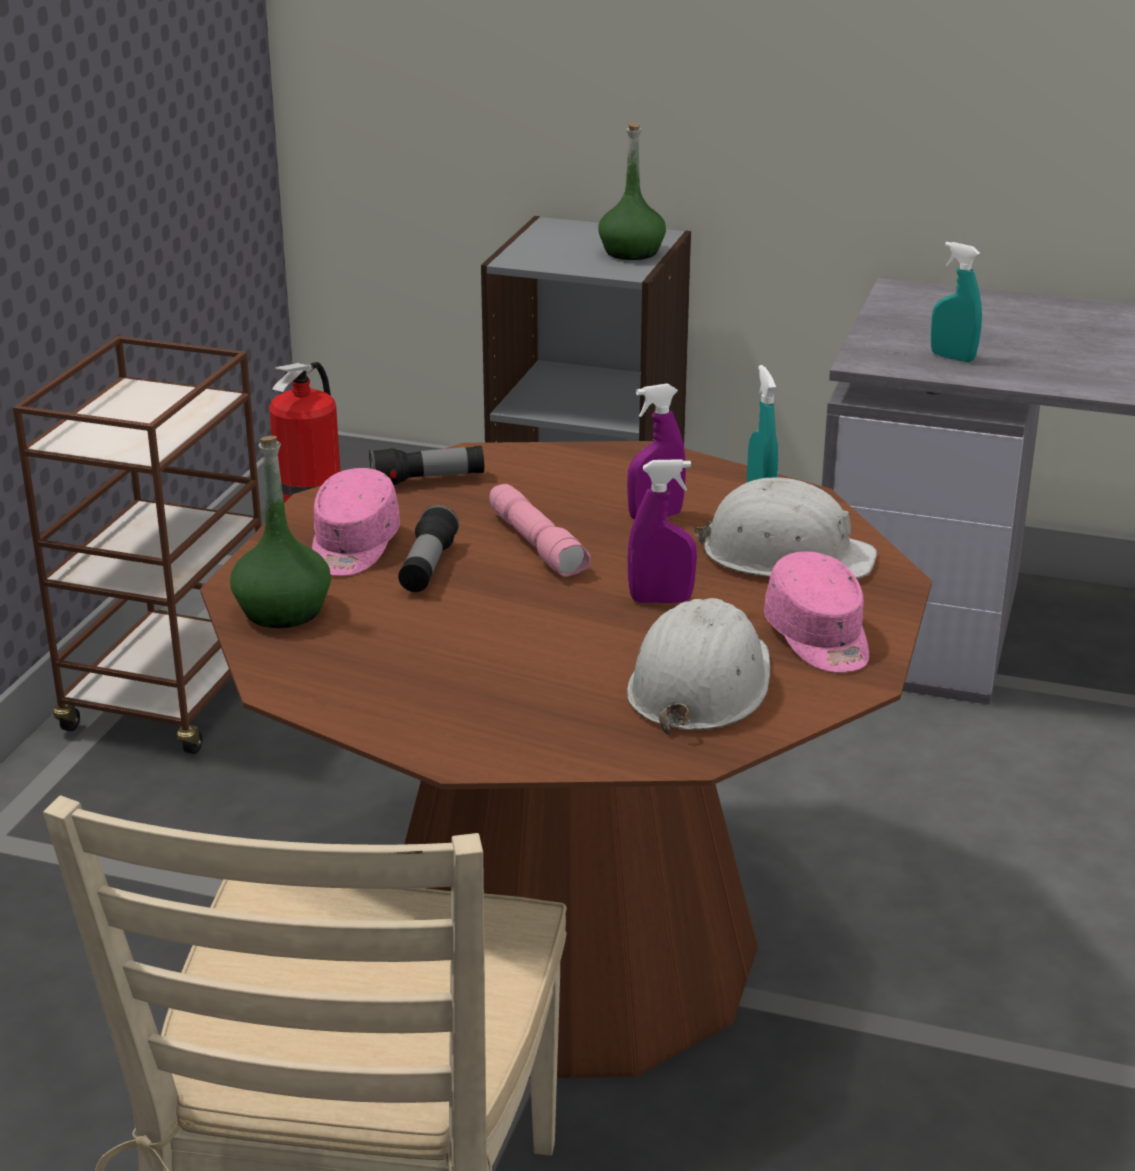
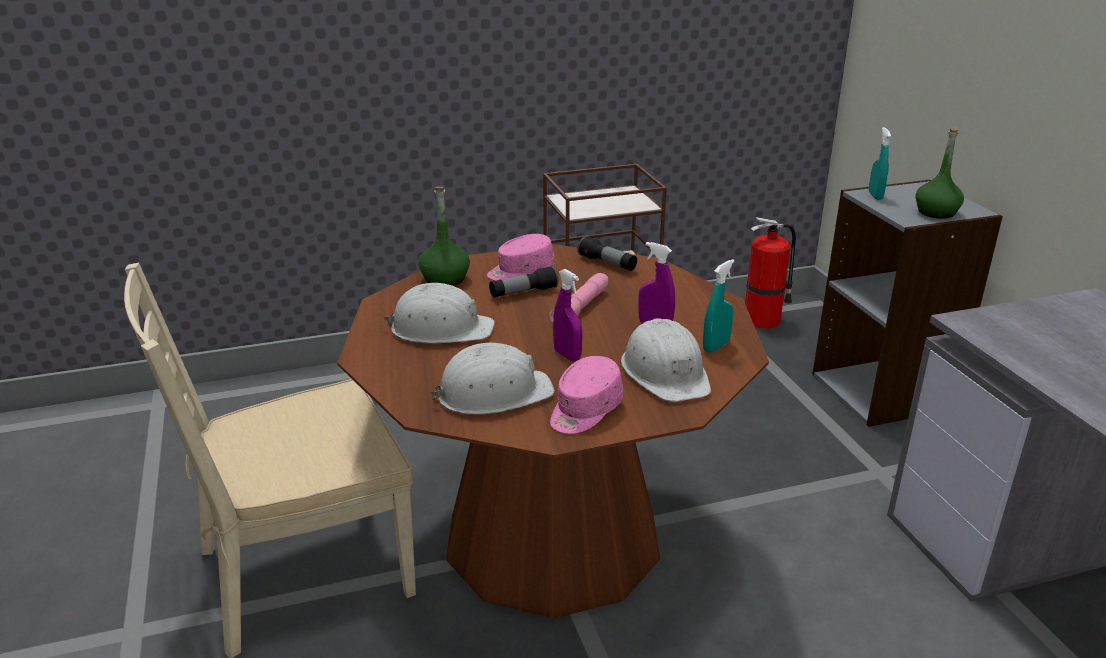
camera: 55 degrees right, 0 degrees up
(452, 665) = (441, 328): none -> white hard hat
(952, 357) = (1030, 345): turquoise spray bottle -> turquoise spray bottle (875, 196)

